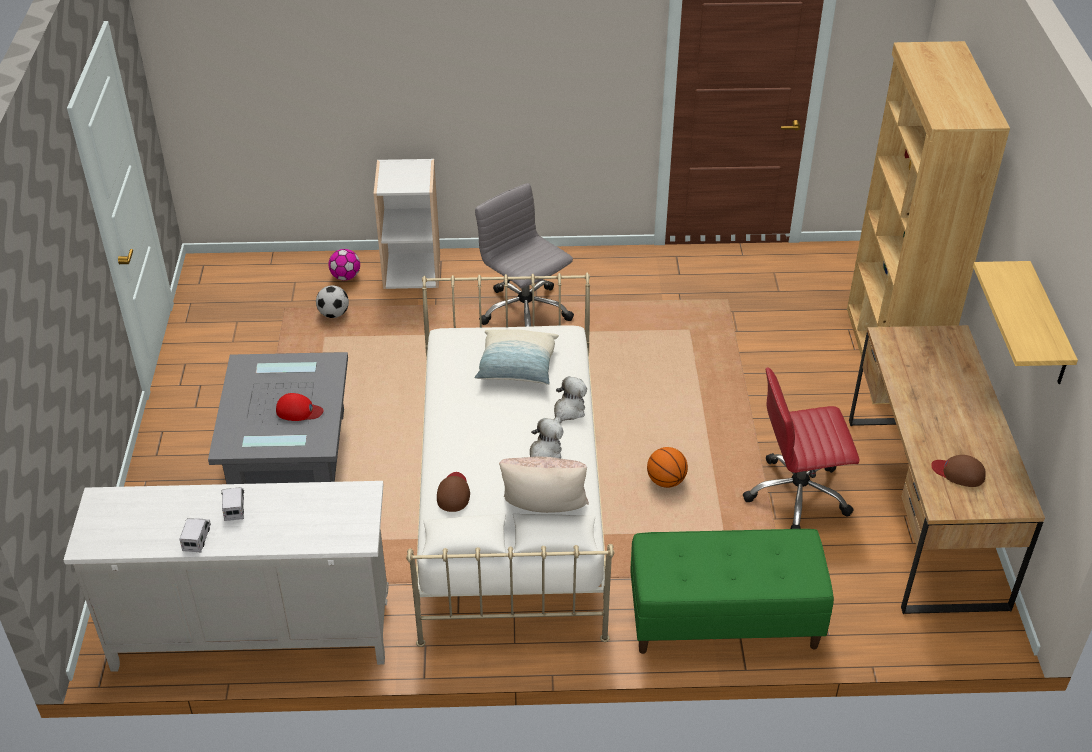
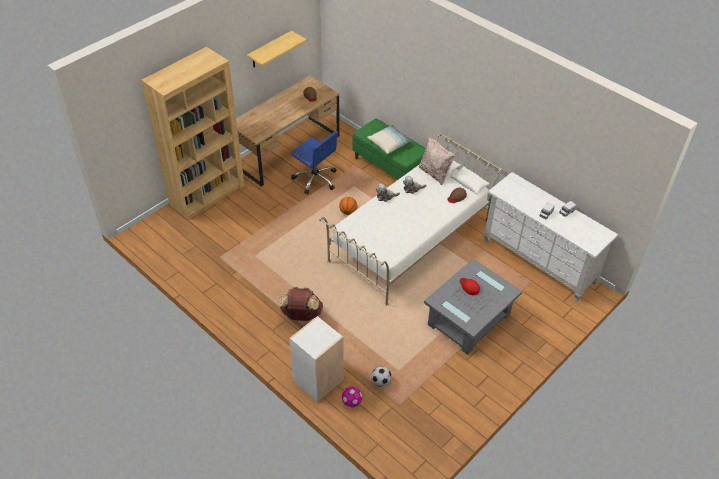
camera: 135 degrees left, 5 degrees up
(517, 367) = (381, 223): pillow -> pillow (389, 143)
(525, 312) = (301, 315): grey office chair -> brown backpack
(797, 495) = (315, 179): red office chair -> blue office chair

